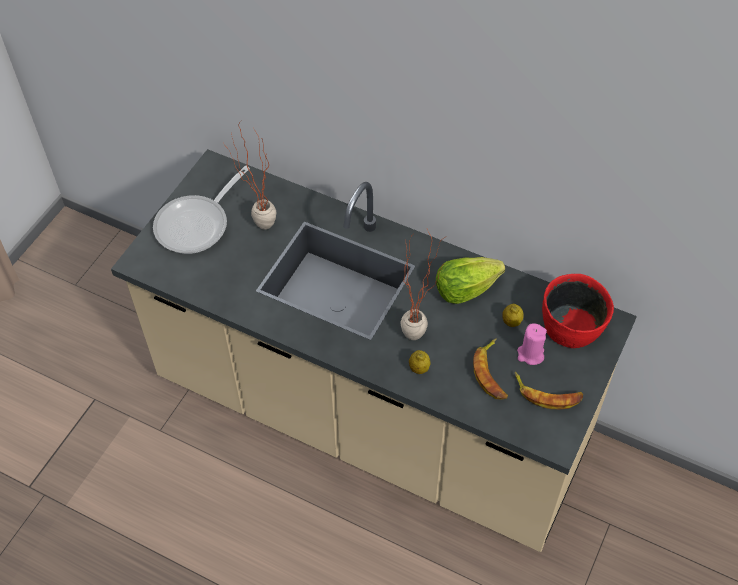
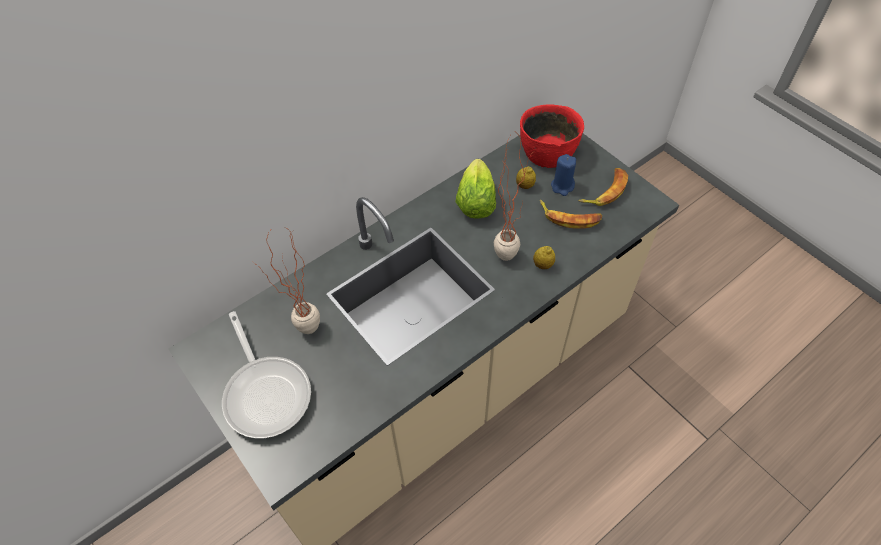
camera: 65 degrees left, 0 degrees up
(530, 354) = (562, 186): pink candle -> blue candle

